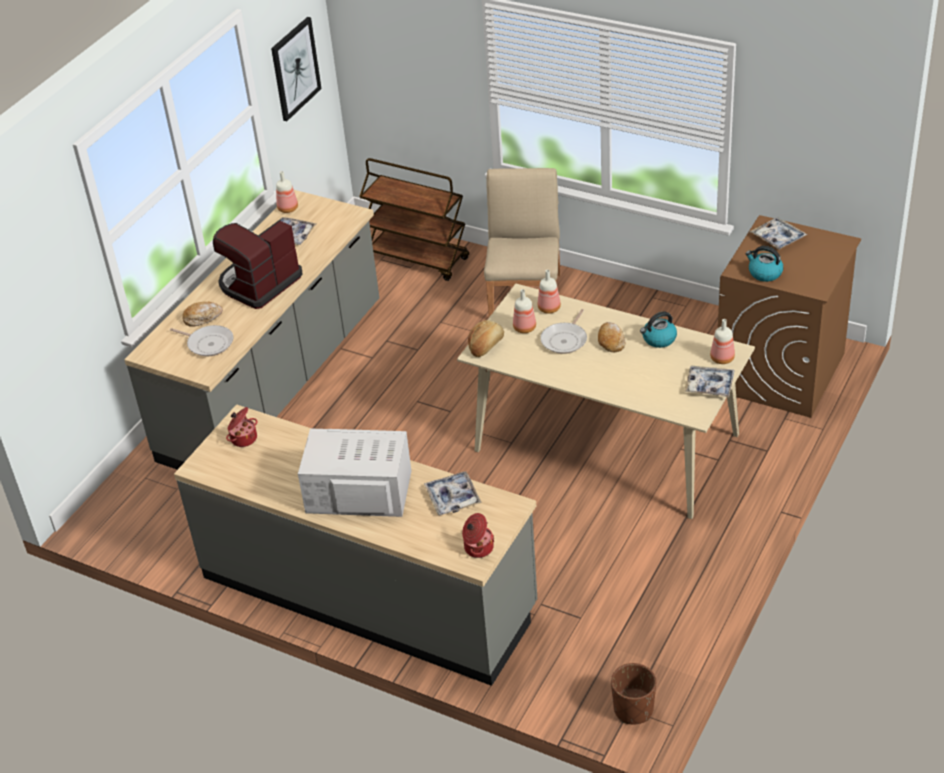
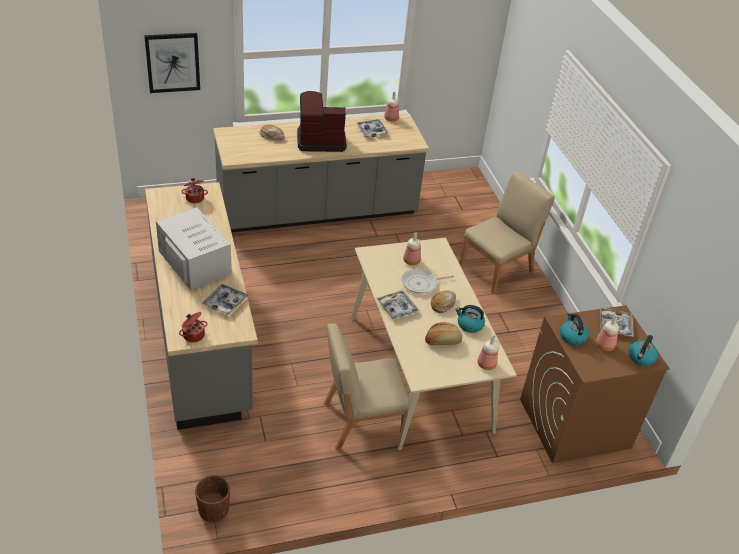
camera: 40 degrees right, 0 degrees up
(208, 343) = (254, 148): frying pan -> none
(295, 68) = (457, 42): picture -> picture (173, 62)
(418, 259) = (473, 209): brown cart -> none
(486, 345) = (378, 253): bread -> bread (442, 341)
(550, 308) = (440, 263): bottle -> bottle (605, 346)
(628, 525) = (362, 421): none -> beige chair
(709, 385) = (454, 371): tray -> tray (397, 308)
(832, 247) = (641, 358): none -> kettle

